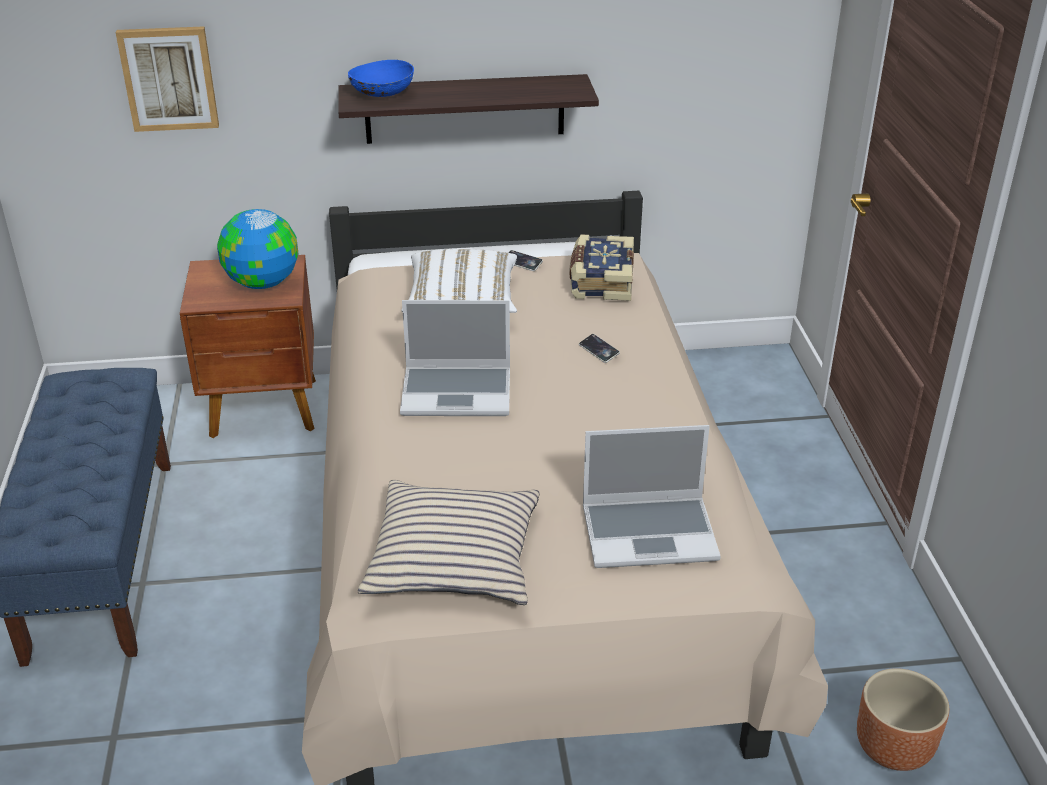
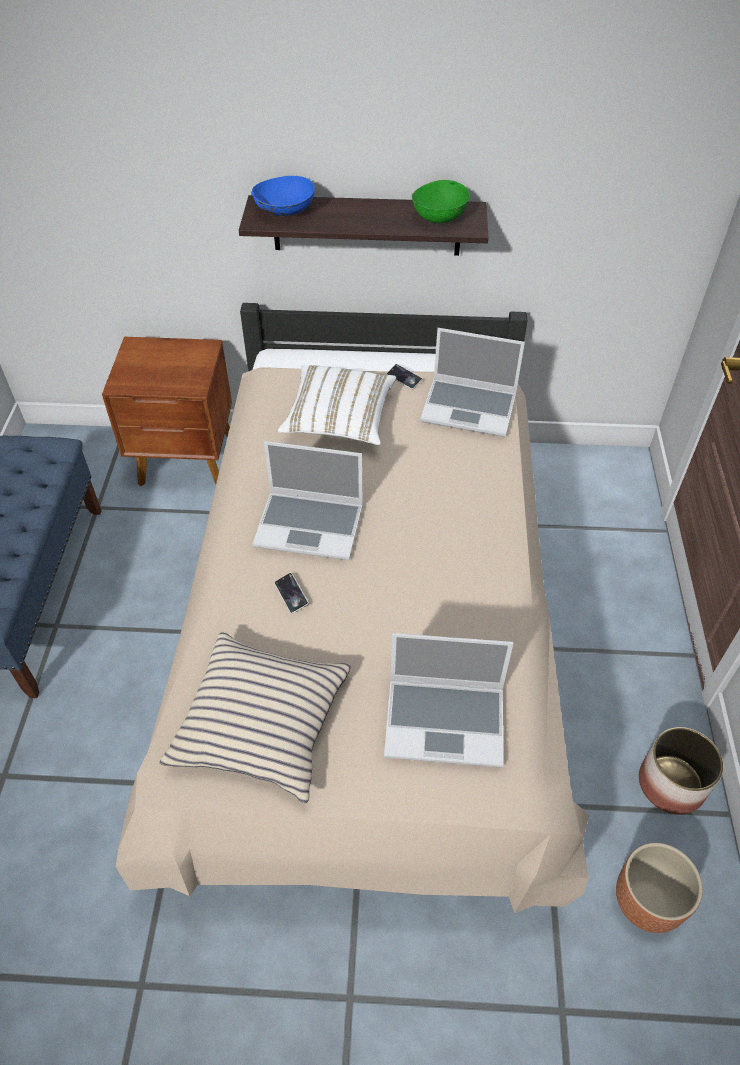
camera: 10 degrees right, 15 degrees up
(169, 78) = (93, 178): picture -> none
(262, 283) = (178, 368): globe -> none
(543, 88) = (439, 217): none -> green bowl
(598, 351) = (449, 492): phone -> phone (291, 595)
(600, 281) = (470, 408): book -> laptop
(892, 640) = (671, 784): none -> planter

